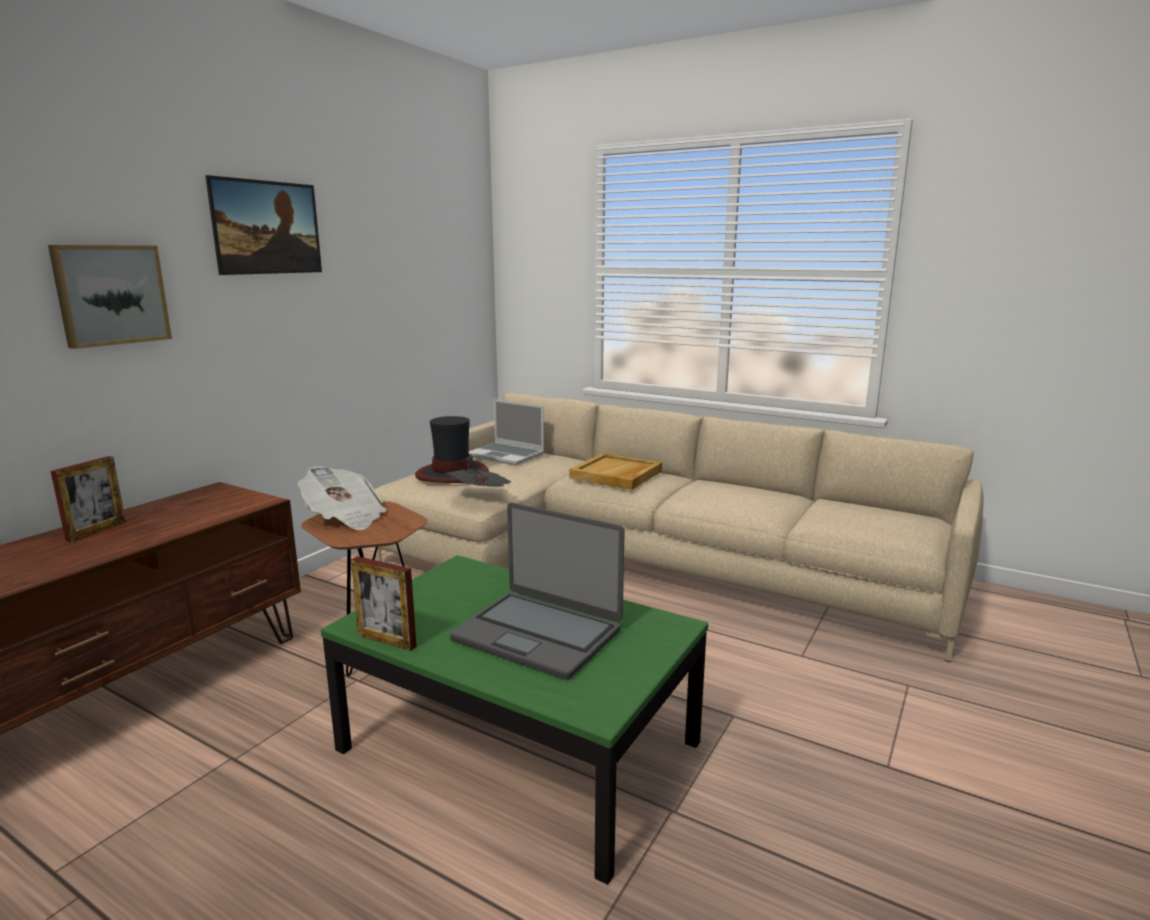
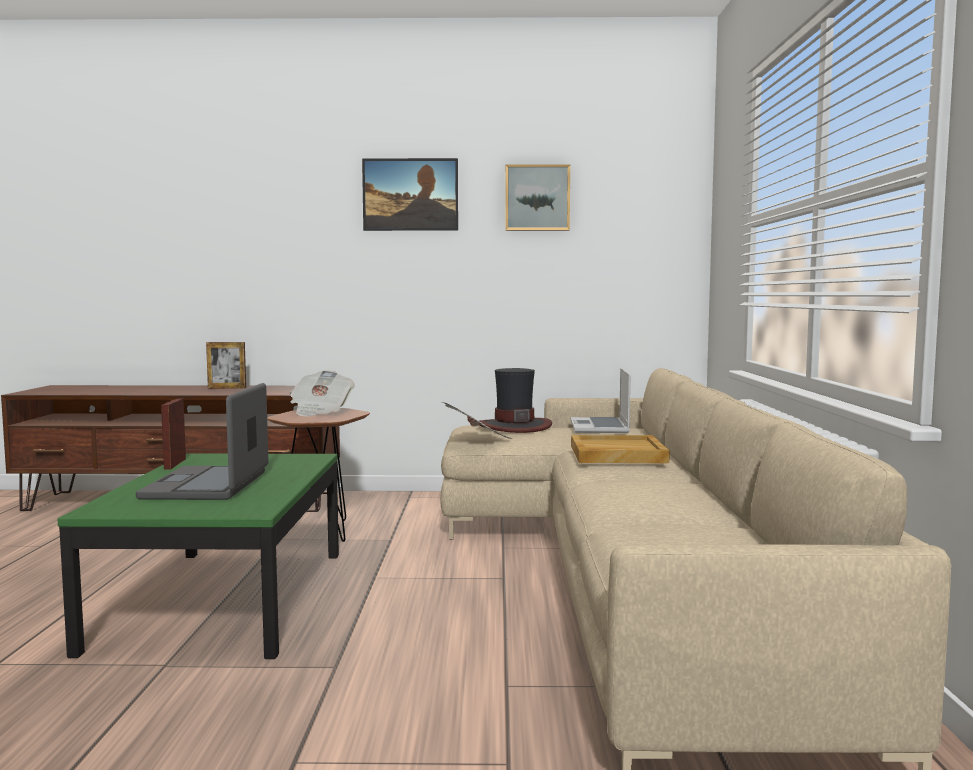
camera: 60 degrees right, 10 degrees down
(111, 295) = (284, 241): picture -> picture (537, 198)

